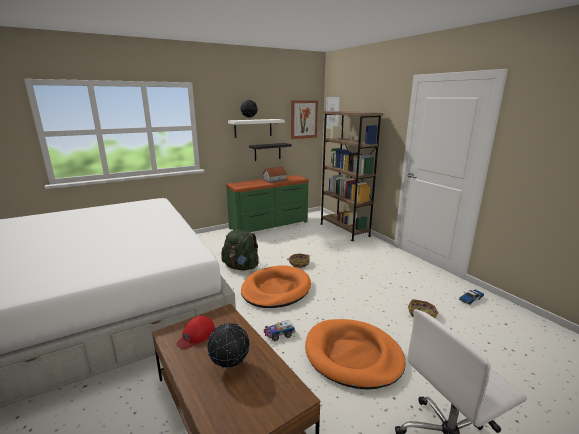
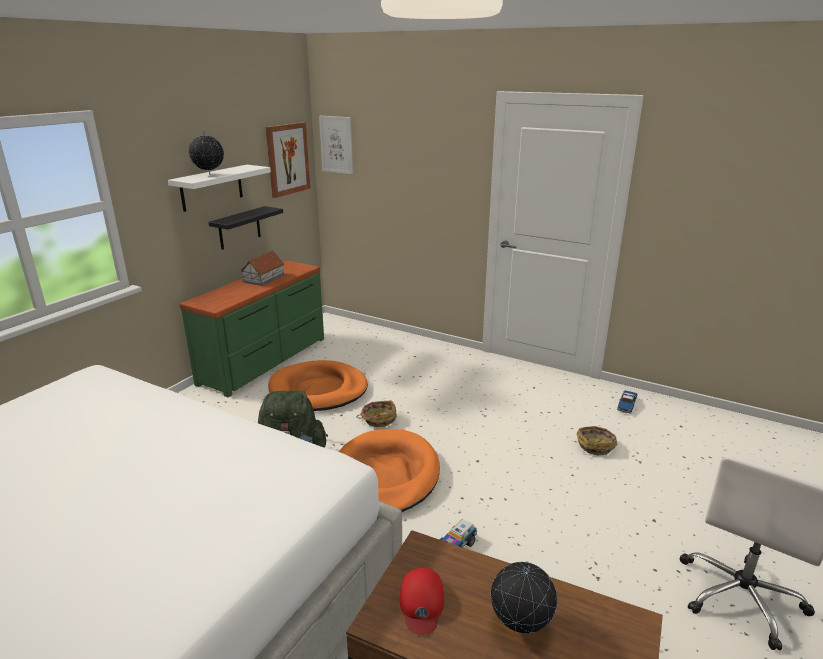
camera: 30 degrees left, 5 degrees up
(344, 229) = (393, 340): brown bookcase -> none
(353, 355) = (570, 535): orange dog bed -> orange dog bed (318, 390)

